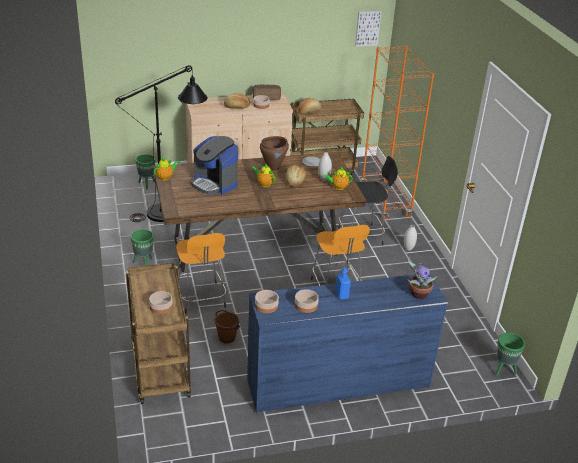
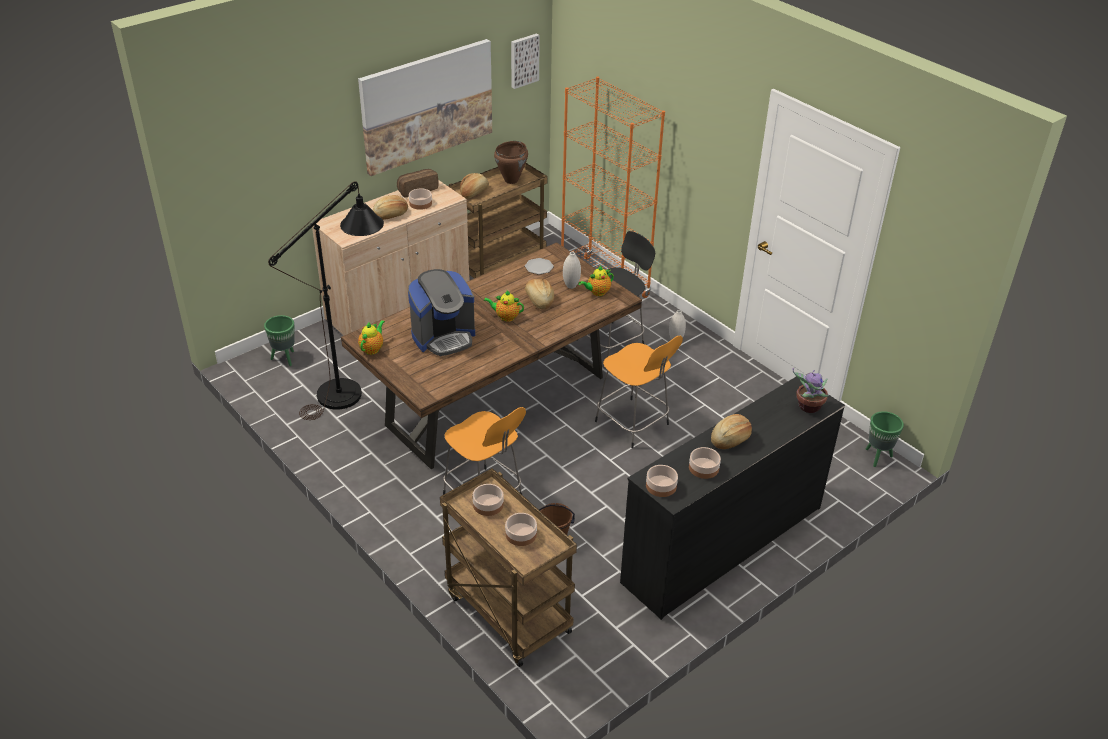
camera: 25 degrees left, 5 degrees up
(143, 263) = (371, 475): green planter -> none
(156, 283) = (488, 504): none -> bowl
(214, 183) = (444, 337): coffee machine -> coffee machine turned 45 degrees counterclockwise
(273, 168) = (498, 290): brown cooking pot -> brown cooking pot (511, 180)
(284, 41) = (427, 105): none -> picture
(337, 383) = (722, 544): blue dresser -> black dresser
(342, 294) = (731, 439): blue bottle -> bread

